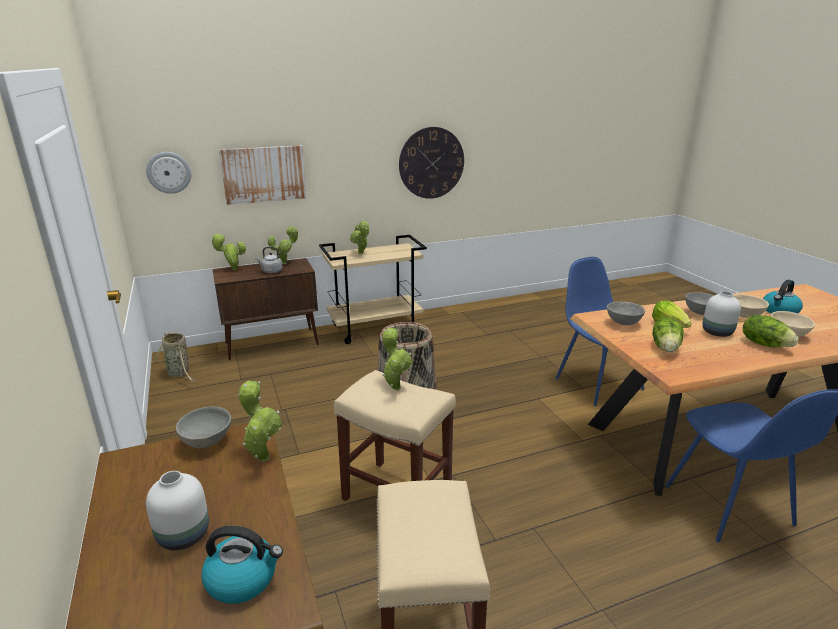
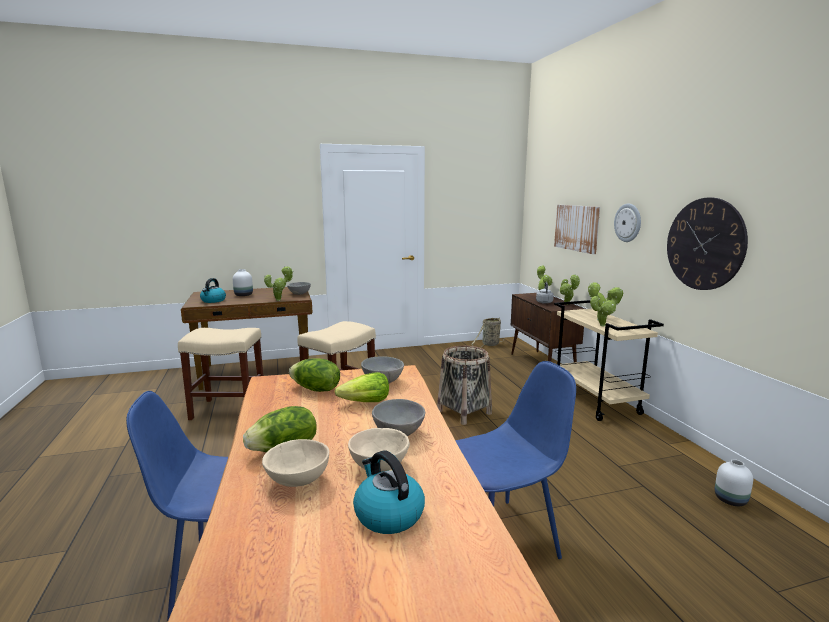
camera: 95 degrees right, 10 degrees down
(168, 172) = (539, 217): wall clock -> wall clock (628, 222)
(395, 386) = (346, 330): potted plant -> potted plant (604, 325)
(716, 332) = (335, 426): white vase -> white vase (730, 499)

